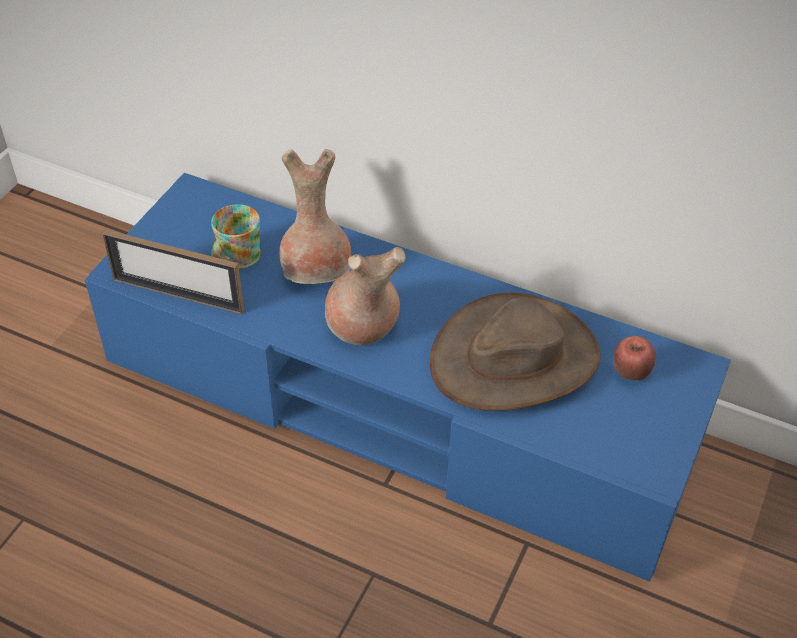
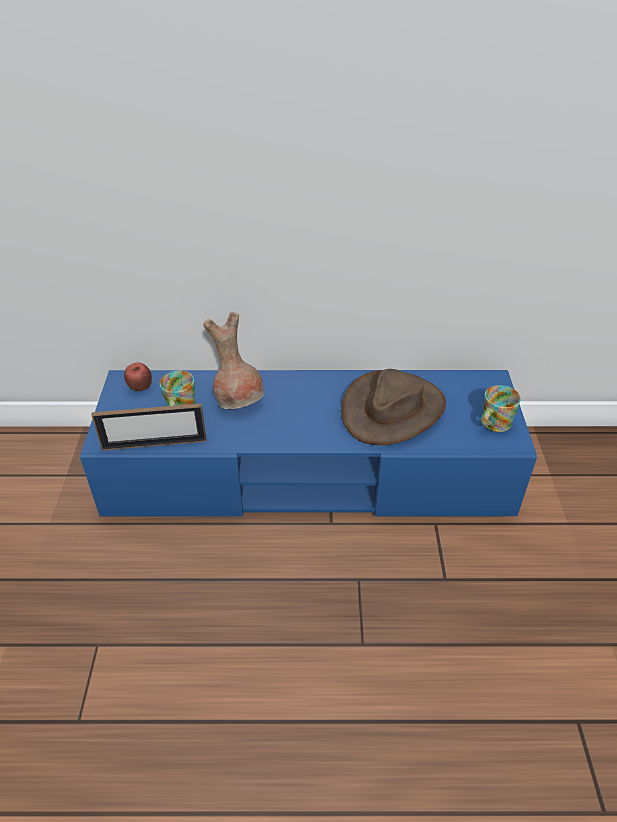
camera: 25 degrees left, 5 degrees down
(362, 329) = (291, 424): brown vase -> none
(630, 373) = (461, 394): apple -> apple (140, 387)
(644, 434) = (493, 424): none -> mug

